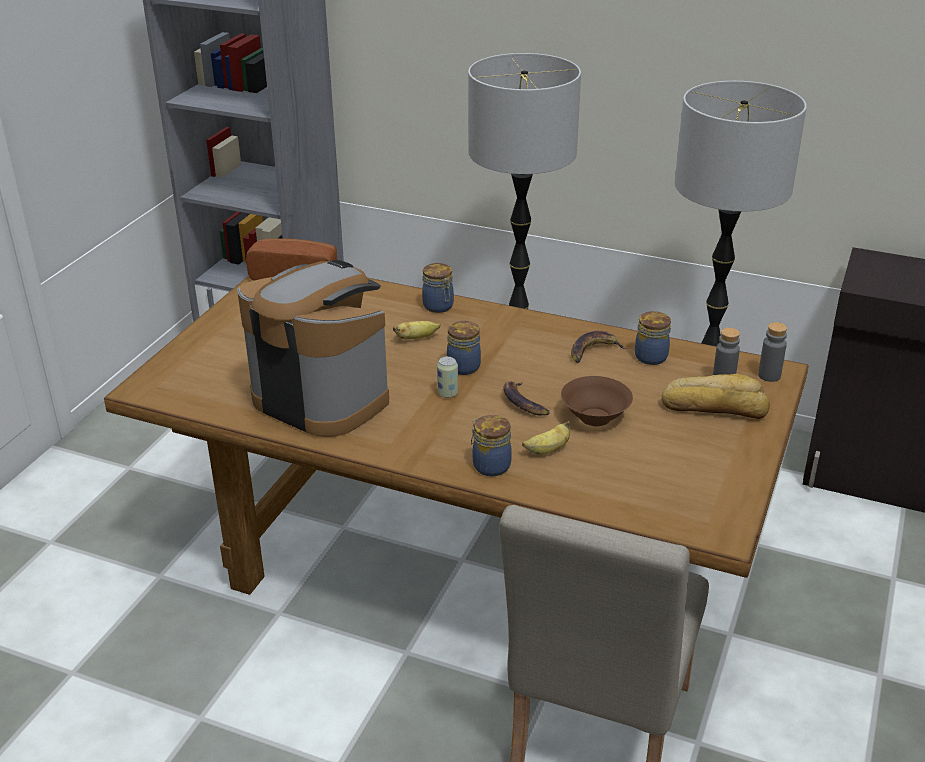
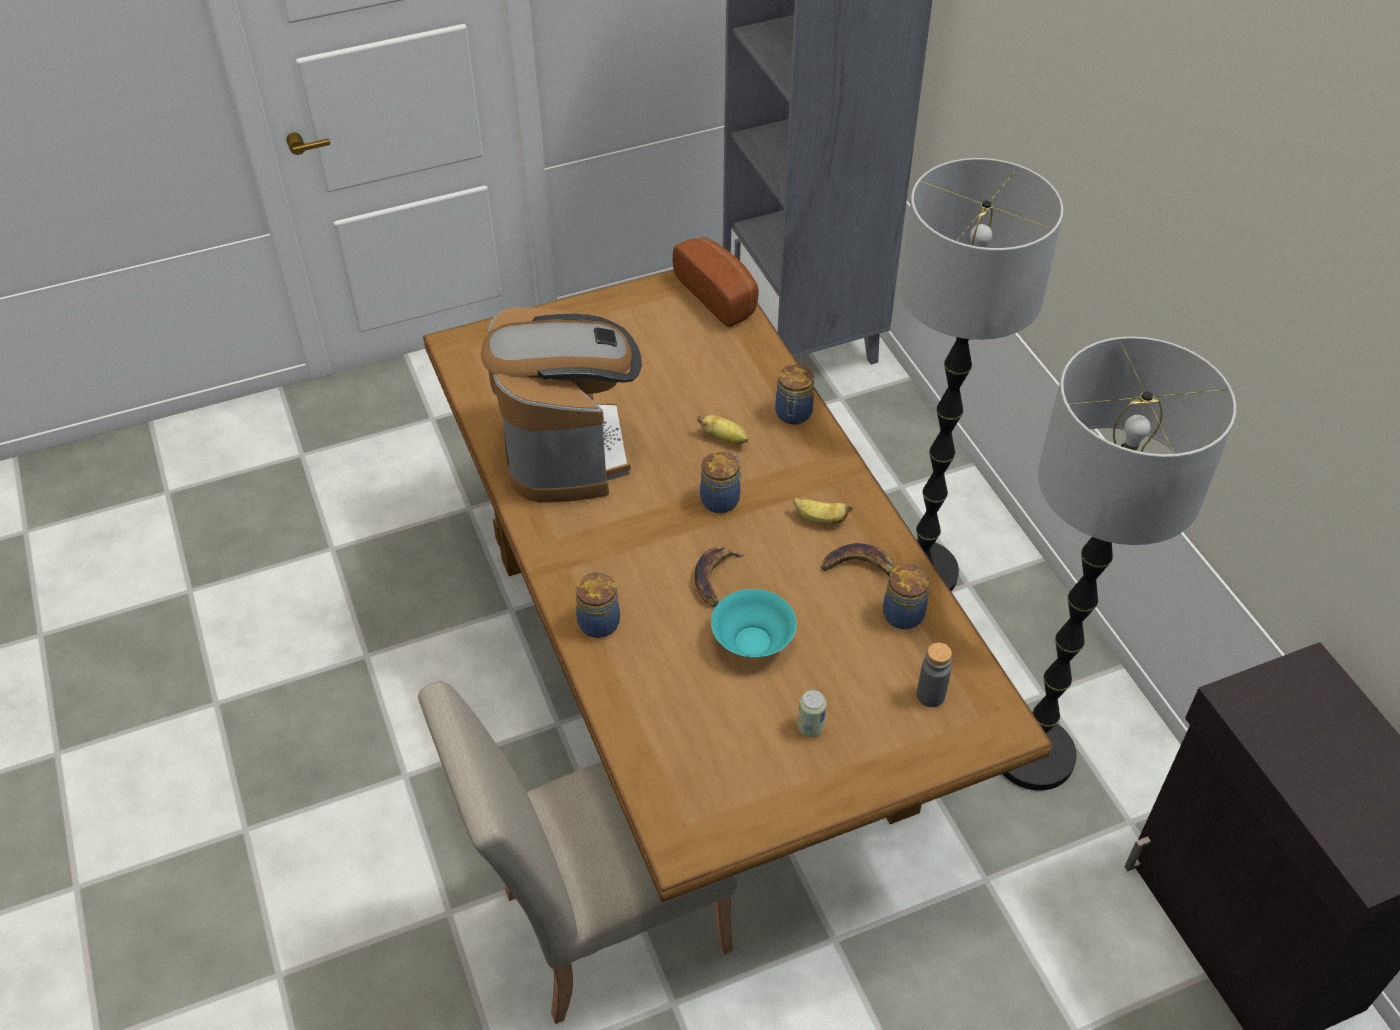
camera: 45 degrees right, 15 degrees up
(447, 393) = (667, 520): can -> can (810, 727)
(547, 450) = (663, 643): banana -> banana (820, 520)
(594, 417) = (752, 640): brown bowl -> turquoise bowl
(714, 406) = (878, 715): bread -> none
(769, 375) = (987, 725): grey bottle -> none

